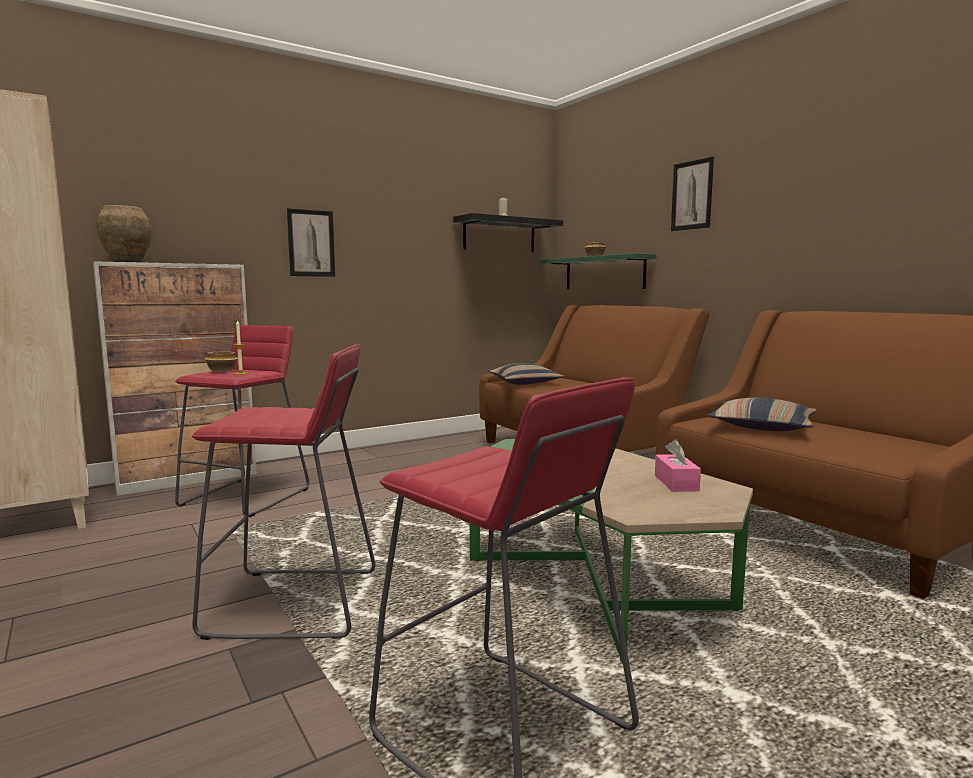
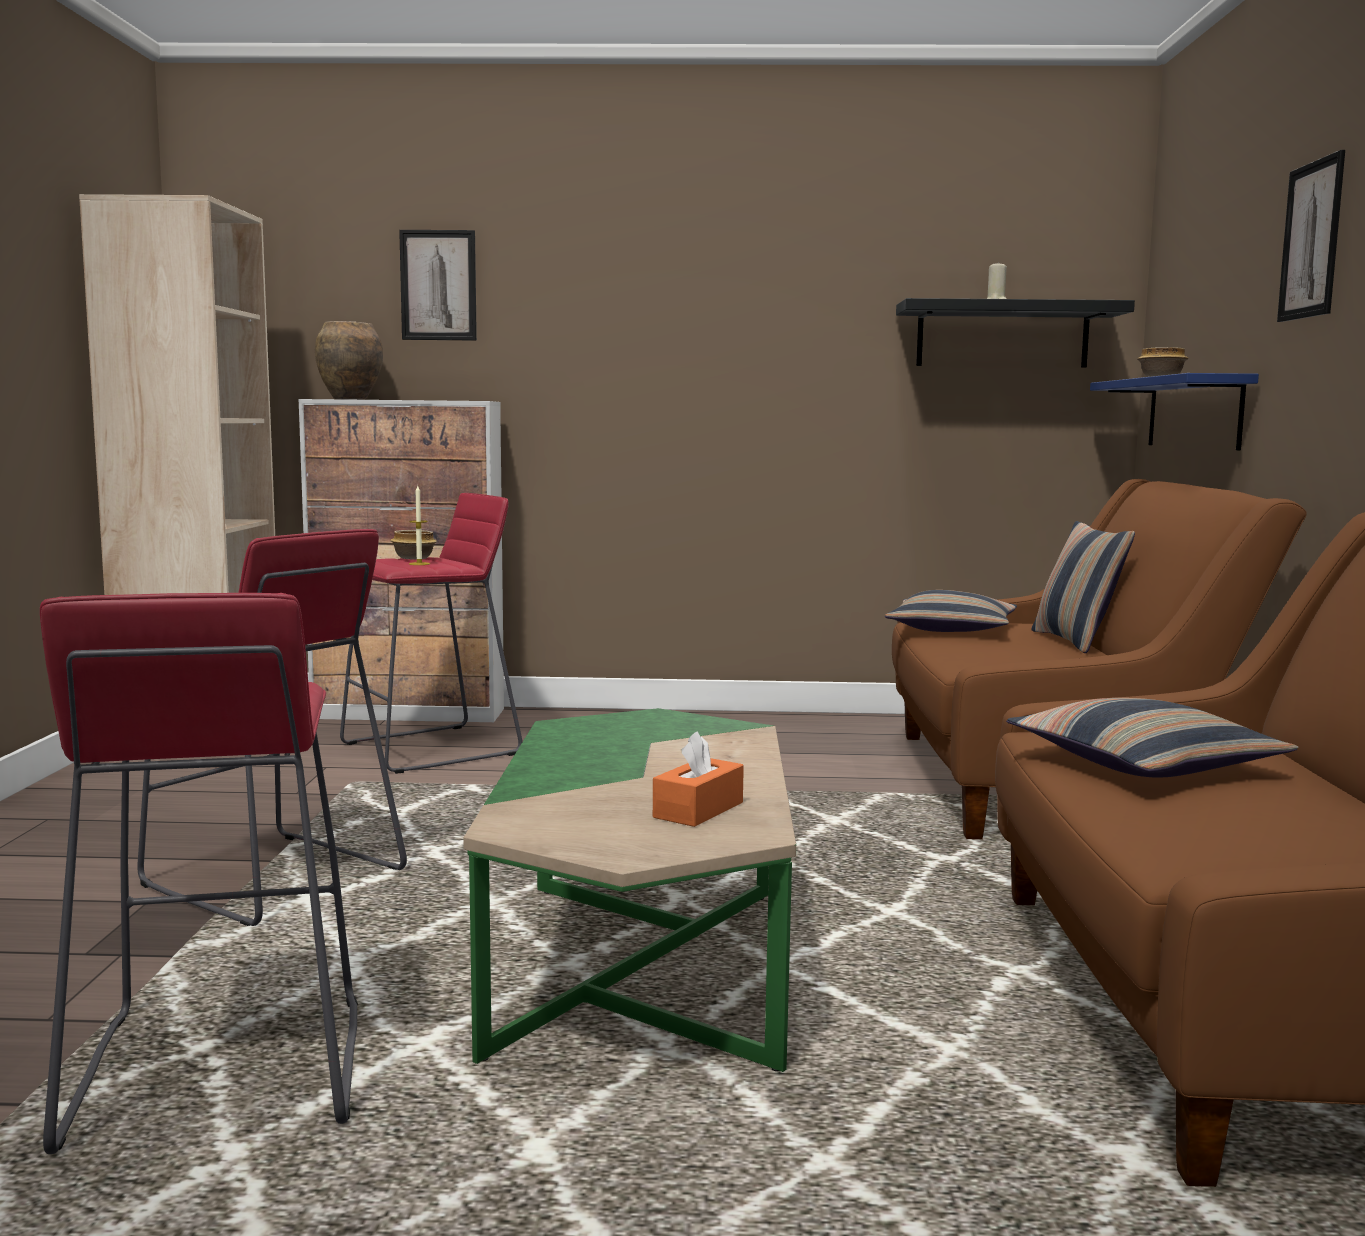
camera: 35 degrees right, 0 degrees up
(311, 243) = (623, 363): picture -> picture (438, 285)
(586, 382) = (1075, 641): none -> pillow
(604, 273) = (1194, 413): green shelf -> blue shelf
(676, 483) = (698, 810): pink tissue box -> orange tissue box

